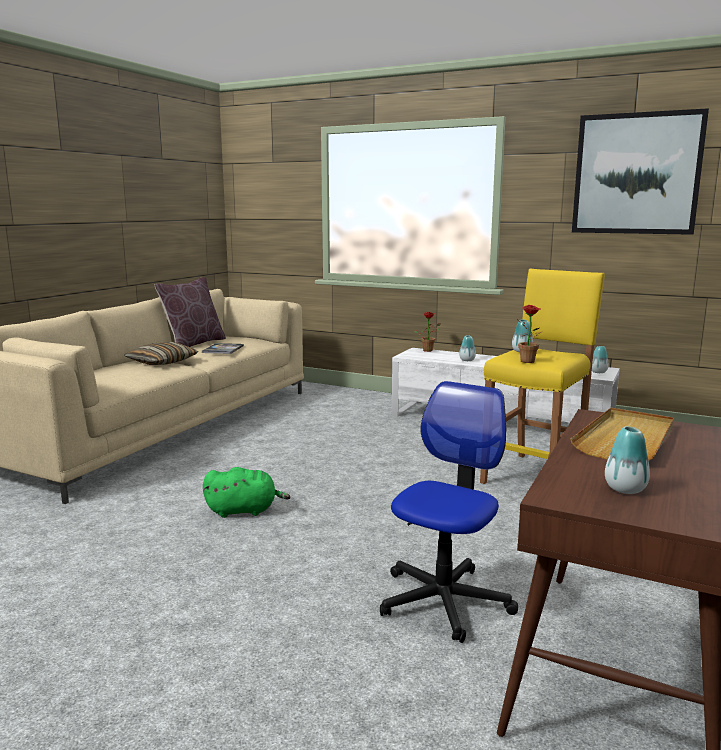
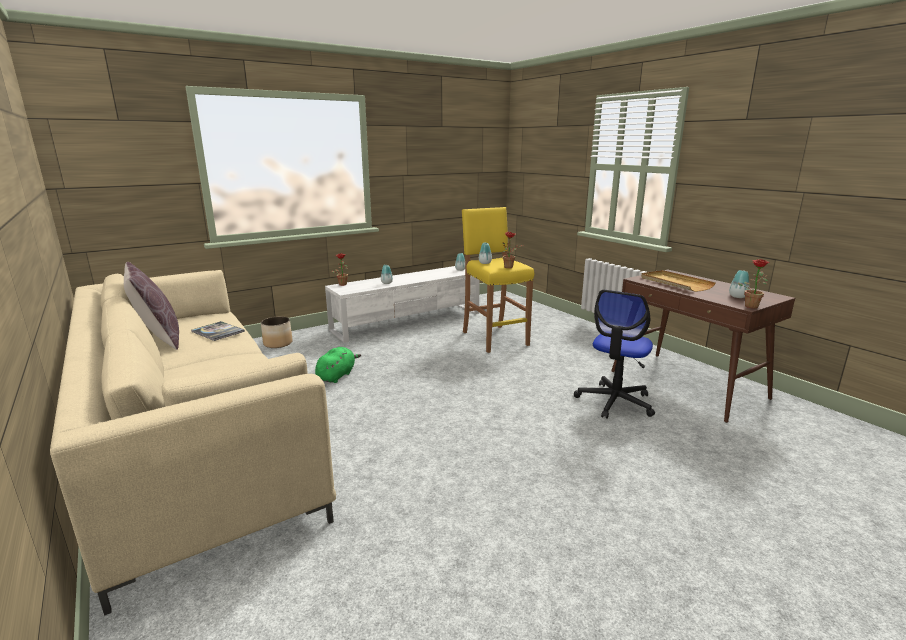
camera: 60 degrees left, 5 degrees up
(162, 362) = (207, 362): pillow -> none
(244, 511) = (448, 433): green plush toy -> green plush toy (337, 376)
(350, 397) = (278, 343): none -> planter
(444, 601) = (614, 402): office chair -> office chair turned 120 degrees counterclockwise
(569, 501) = (750, 305): none -> potted plant
(636, 174) = (447, 142): picture -> none

